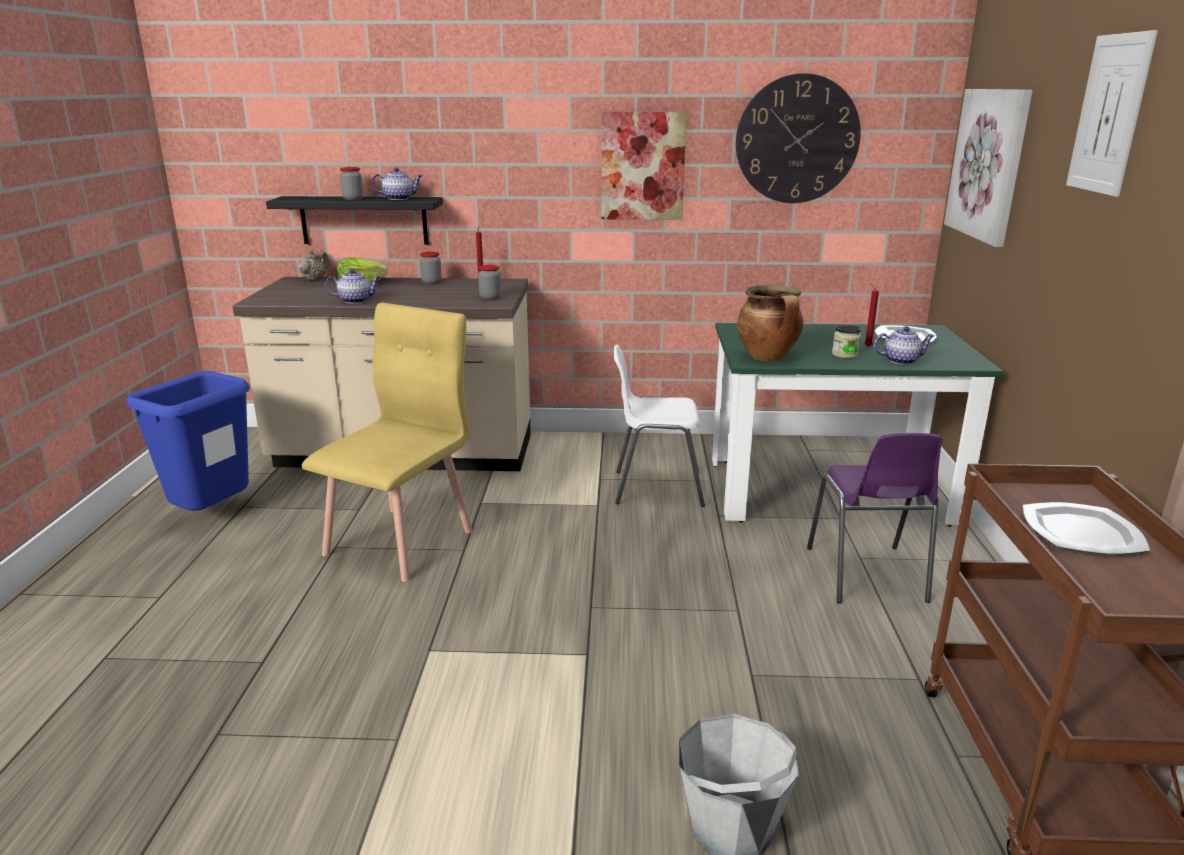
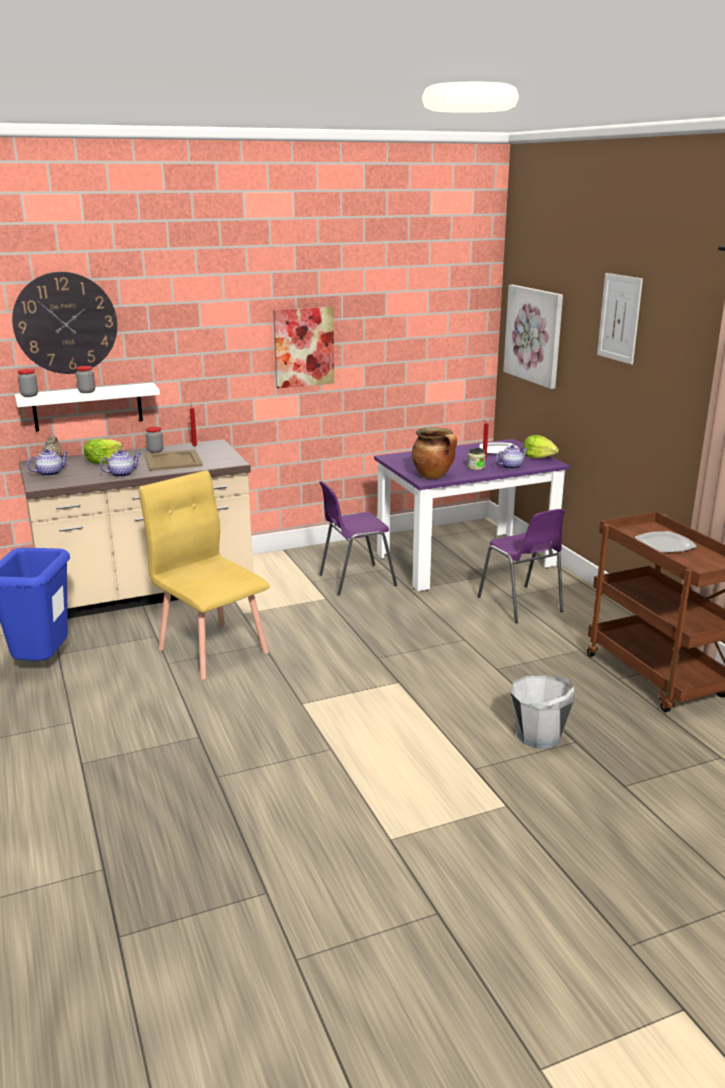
camera: 25 degrees left, 0 degrees up
(364, 220) = (88, 407): black shelf -> white shelf
(399, 198) = (124, 388): teapot -> teapot (50, 473)
(401, 542) = (213, 650): yellow chair -> yellow chair turned 45 degrees counterclockwise
(431, 294) = (172, 461): none -> beige tray
(490, 297) = (221, 458): jar -> jar (29, 395)
(655, 488) = (355, 580): white chair -> purple chair
(797, 139) = (405, 321): wall clock -> wall clock (65, 323)
(828, 491) = (465, 561): green dining table -> purple dining table
(960, 353) = (538, 457): none -> lettuce

